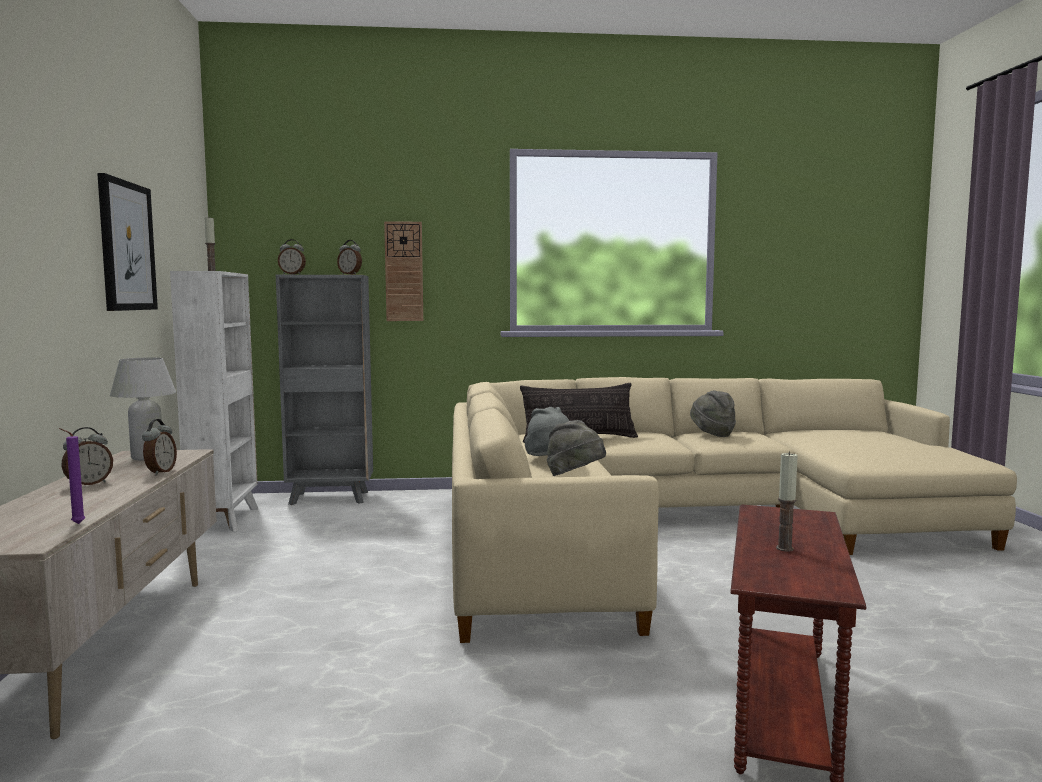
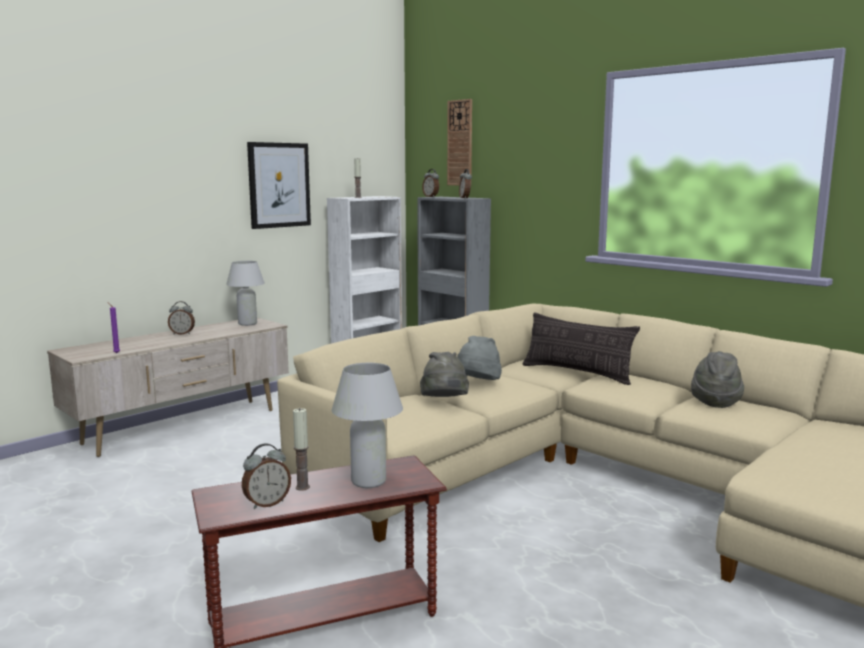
camera: 50 degrees right, 5 degrees up
(160, 472) = (221, 334): alarm clock -> alarm clock (267, 503)
(404, 271) = (518, 195): wall clock -> wall clock (460, 143)
(796, 527) = (368, 481): none -> white table lamp

